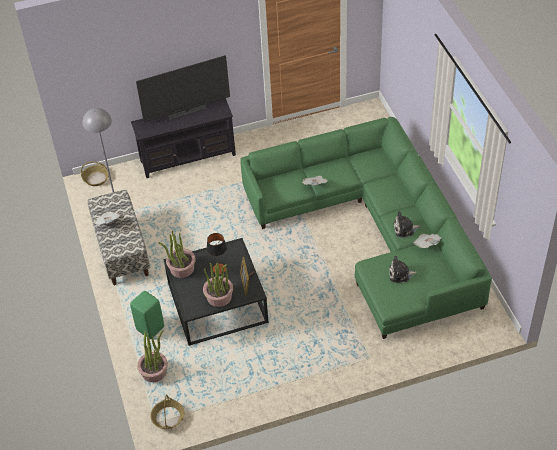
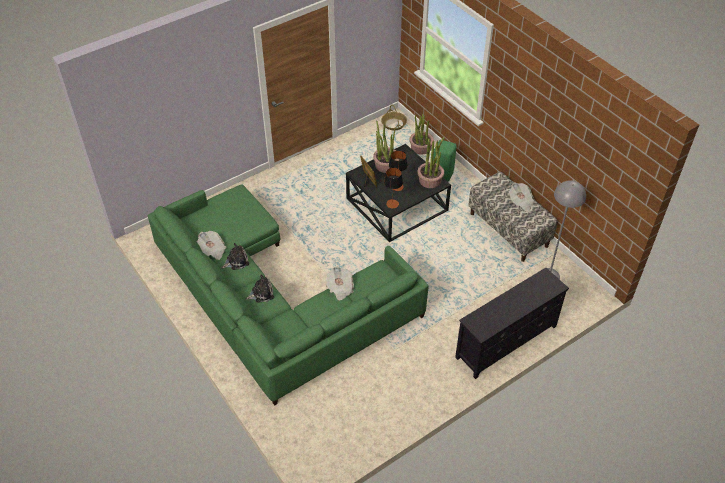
camera: 160 degrees right, 0 degrees up
(96, 178) = (586, 296): basket -> none
(187, 112) = (513, 313): television -> none
(233, 250) = (392, 204): none -> table lamp
(400, 274) = (233, 218): plush toy -> plush toy (261, 293)

